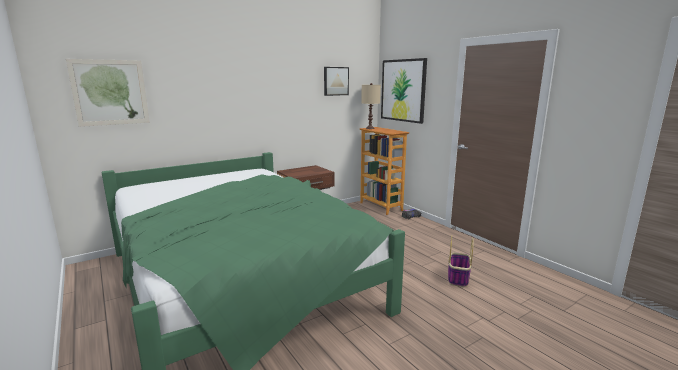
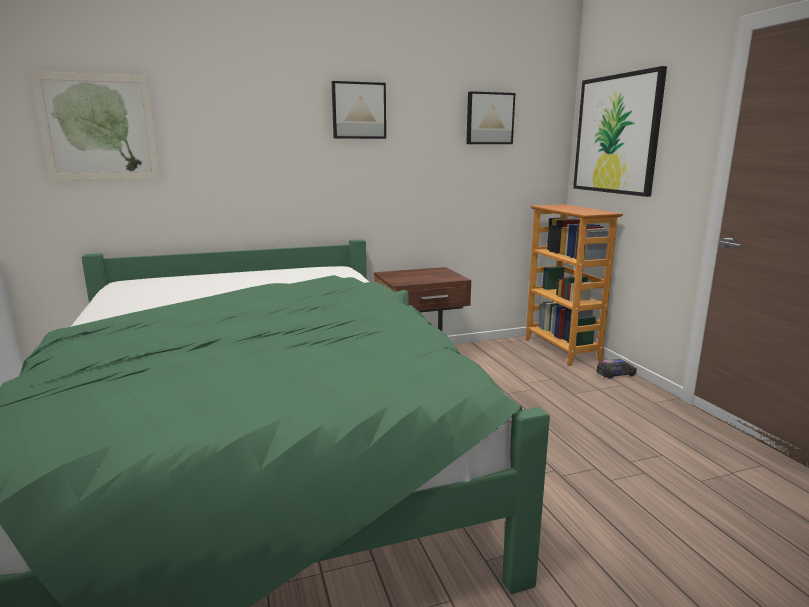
camera: 15 degrees right, 0 degrees up
(265, 78) = (358, 110): none -> picture
(370, 128) = (550, 206): beige table lamp -> none
(458, 278) = (688, 521): basket -> none

